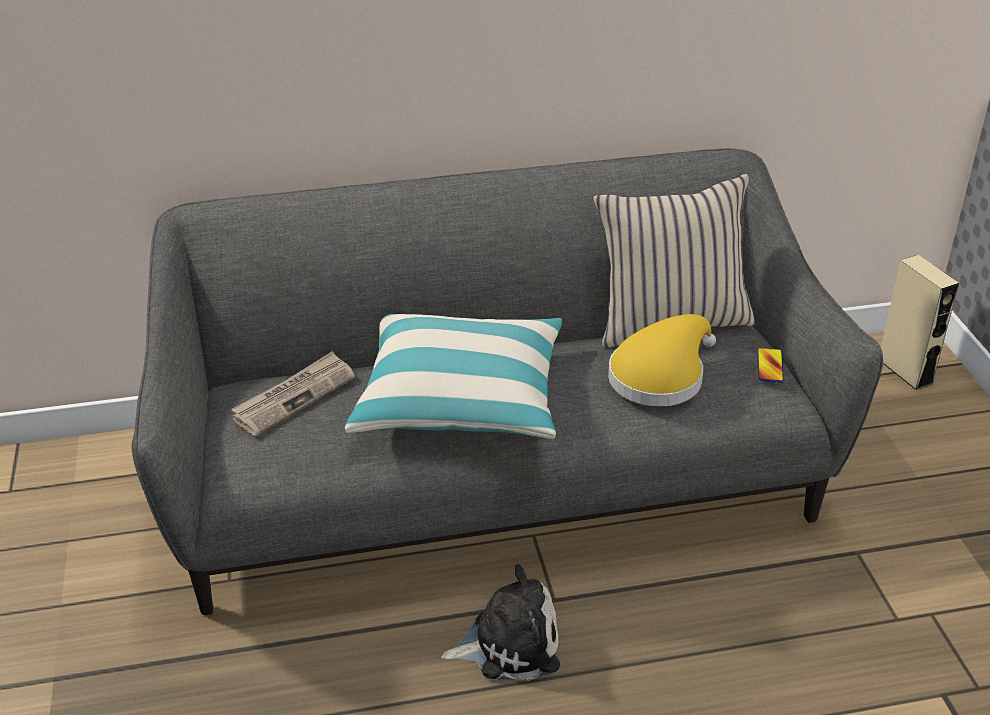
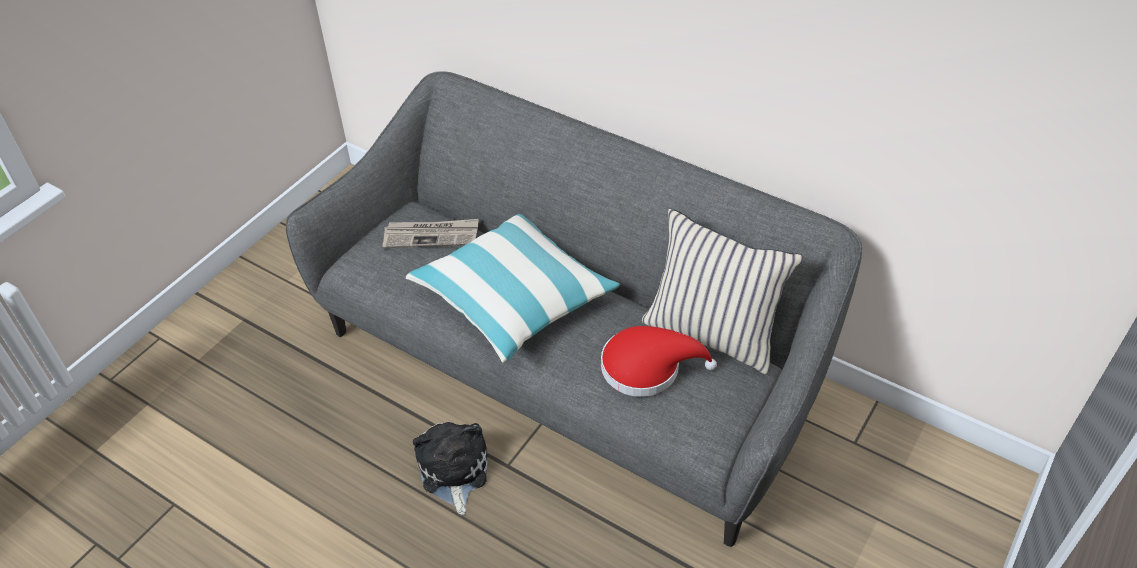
camera: 45 degrees right, 10 degrees up
(509, 643) = (453, 471): plush toy -> plush toy turned 135 degrees counterclockwise
(660, 376) = (647, 367): yellow hat -> red hat
(770, 366) = (730, 412): phone -> none
(905, 371) = (960, 493): beige speaker -> none

